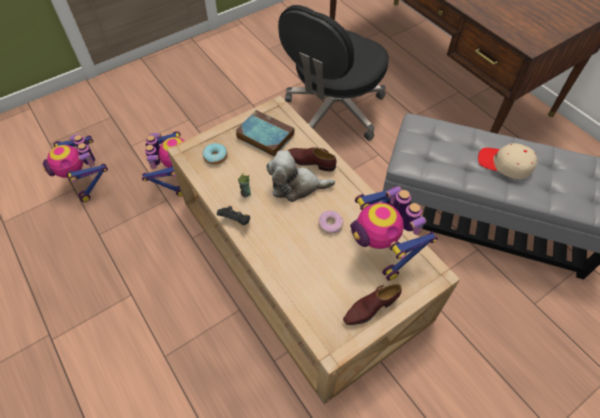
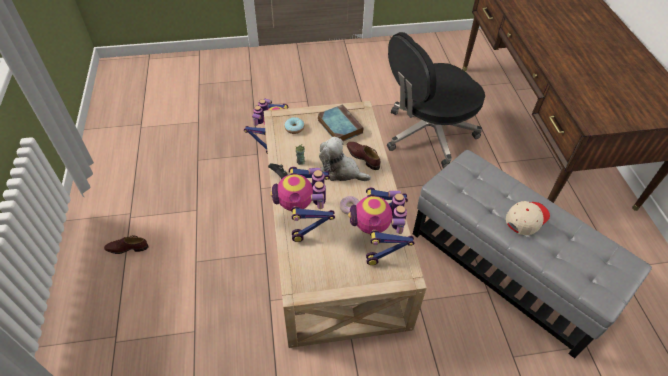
camera: 25 degrees right, 5 degrees down
(86, 181) = (209, 120): toy robot -> toy robot (304, 218)
(370, 308) = (342, 277): brown shoe -> brown shoe (127, 248)
(505, 164) = (526, 219): beige cap -> beige cap turned 90 degrees clockwise

